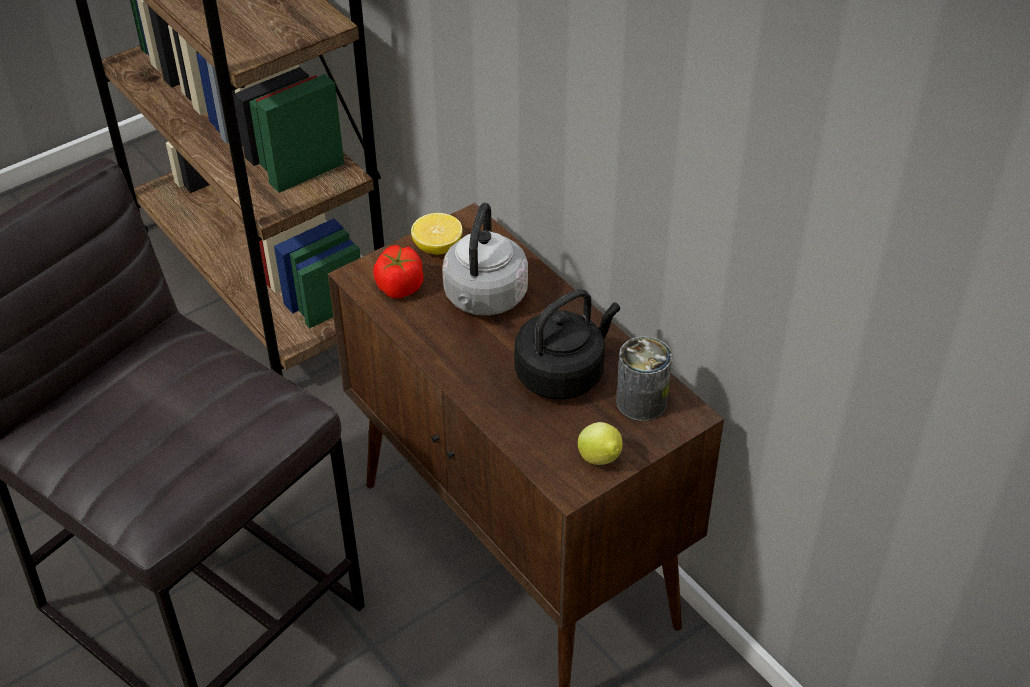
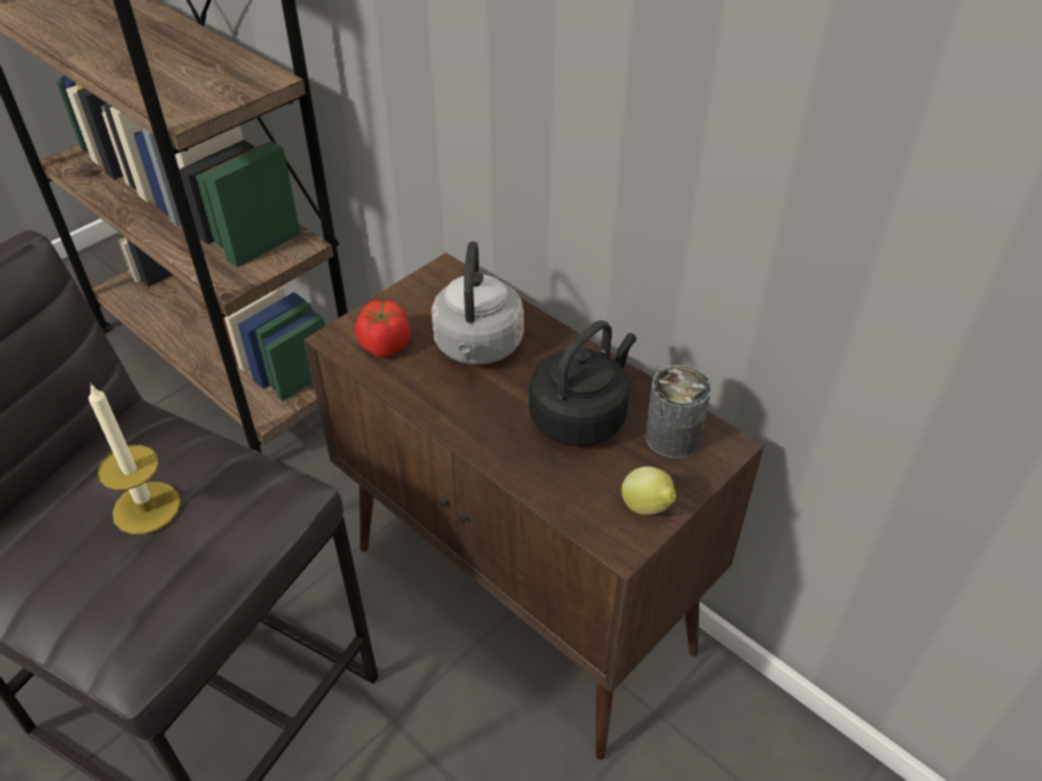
camera: 10 degrees left, 0 degrees up
(174, 406) = (146, 508): none -> candle
(438, 247) = (417, 300): lemon -> none

